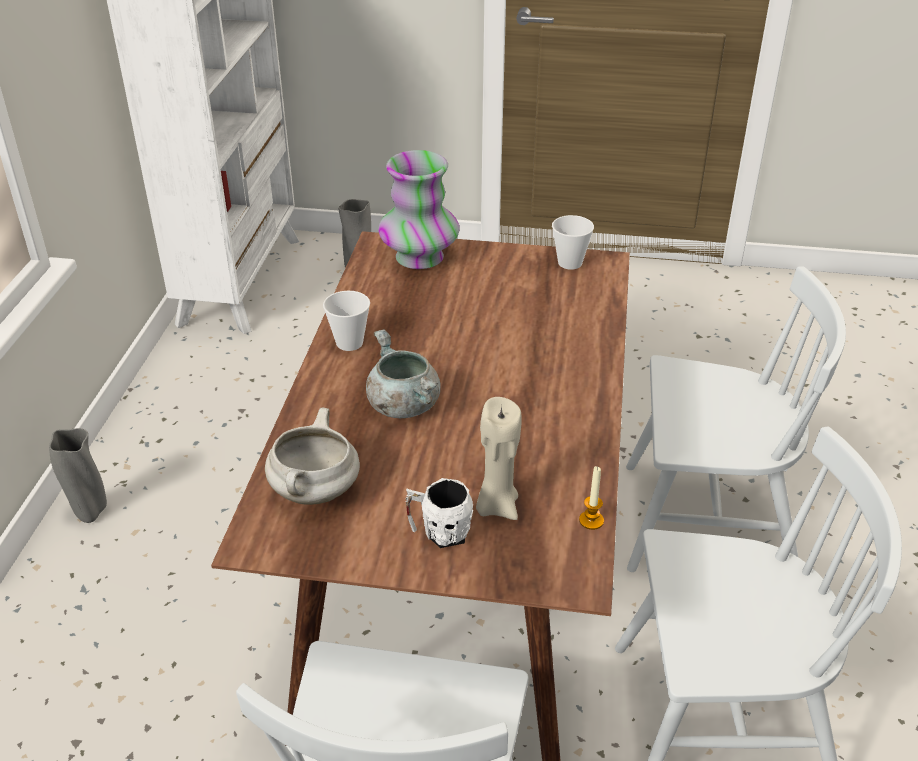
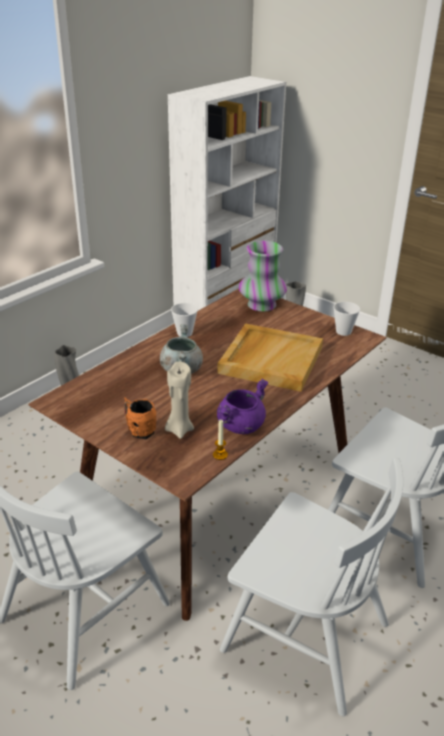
camera: 30 degrees right, 5 degrees down
(315, 492) = (101, 391): white cooking pot -> none
(439, 532) = (139, 430): white mug -> orange mug
(515, 341) = (270, 359): none -> beige tray
(574, 462) = (240, 425): none -> purple cooking pot

